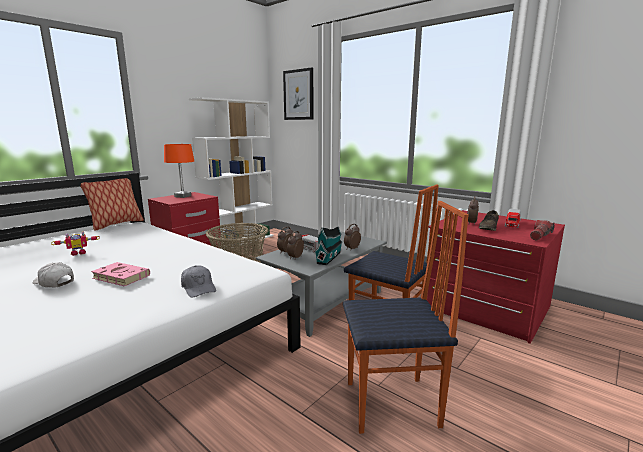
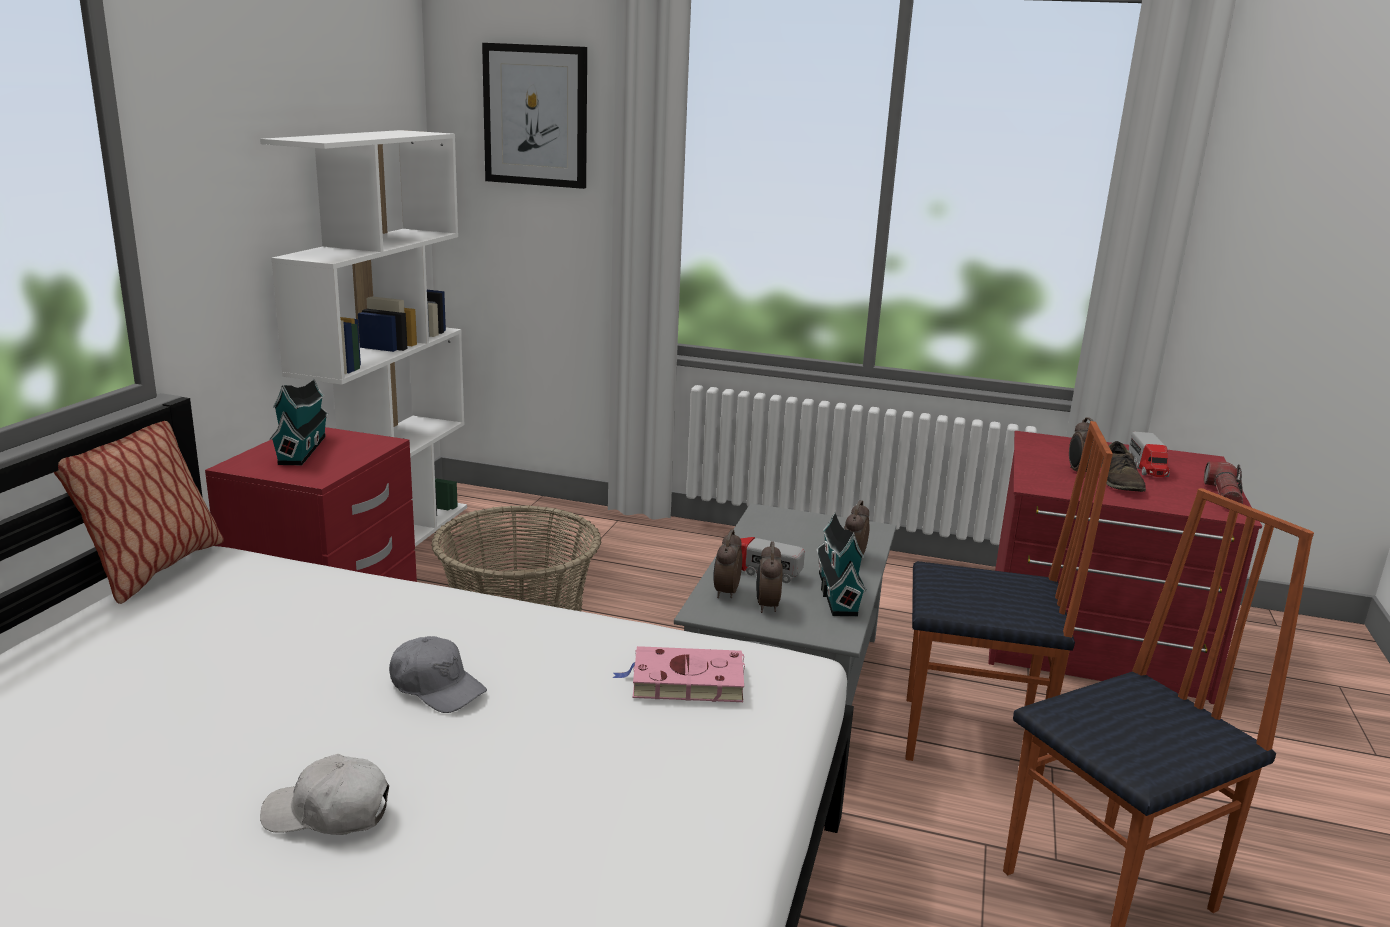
camera: 25 degrees left, 5 degrees up
(78, 253) = (229, 700): toy robot -> none
(120, 277) = (482, 755): pink book -> pink book (684, 681)
(182, 196) = (303, 449): orange table lamp -> toy house
(198, 288) = (720, 745): grey cap -> grey cap (437, 687)

